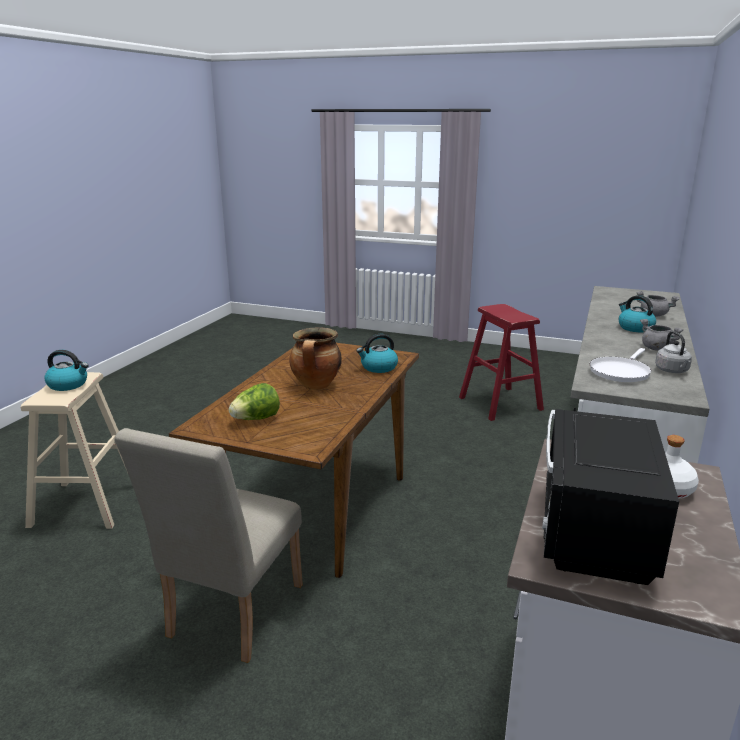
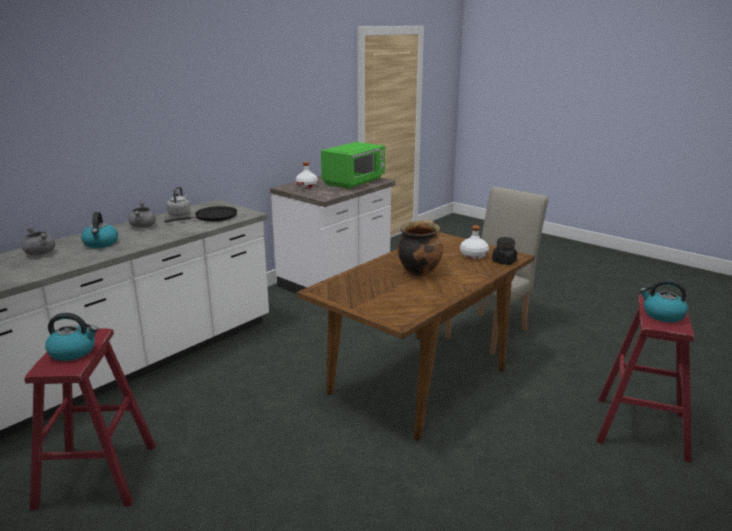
camera: 160 degrees left, 0 degrees up
(86, 504) = (641, 428): beige stool -> red stool
(215, 415) = (504, 262): none -> black jar
(256, 419) = (473, 255): lettuce -> white bottle
(378, 367) = (352, 281): kettle -> kettle (73, 351)
(593, 533) = (354, 182): black microwave -> green microwave
(620, 372) = (213, 217): white frying pan -> black frying pan

